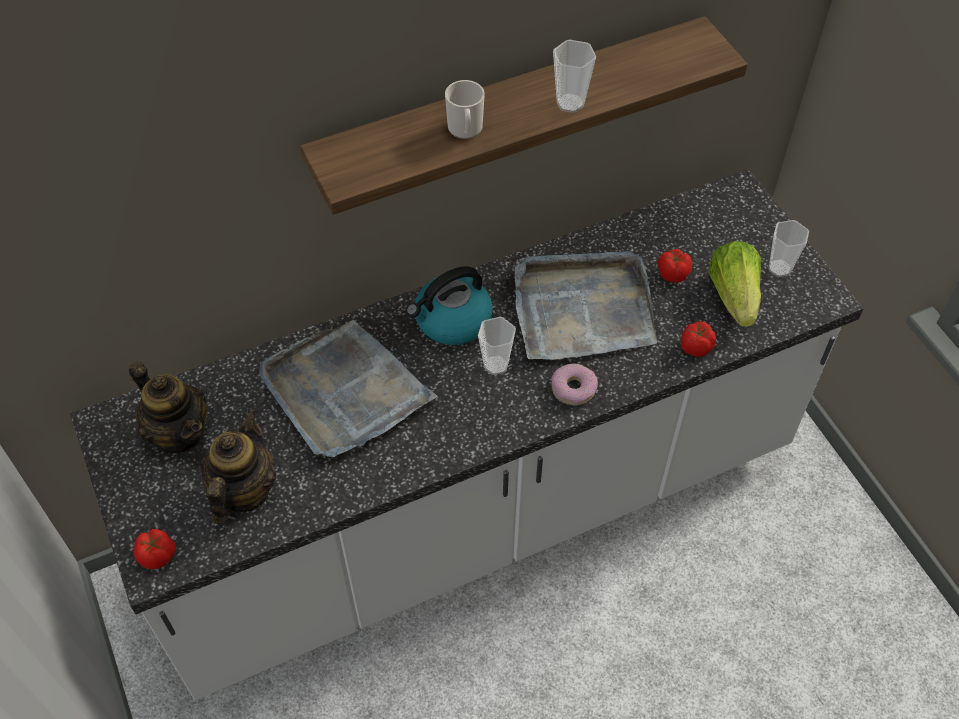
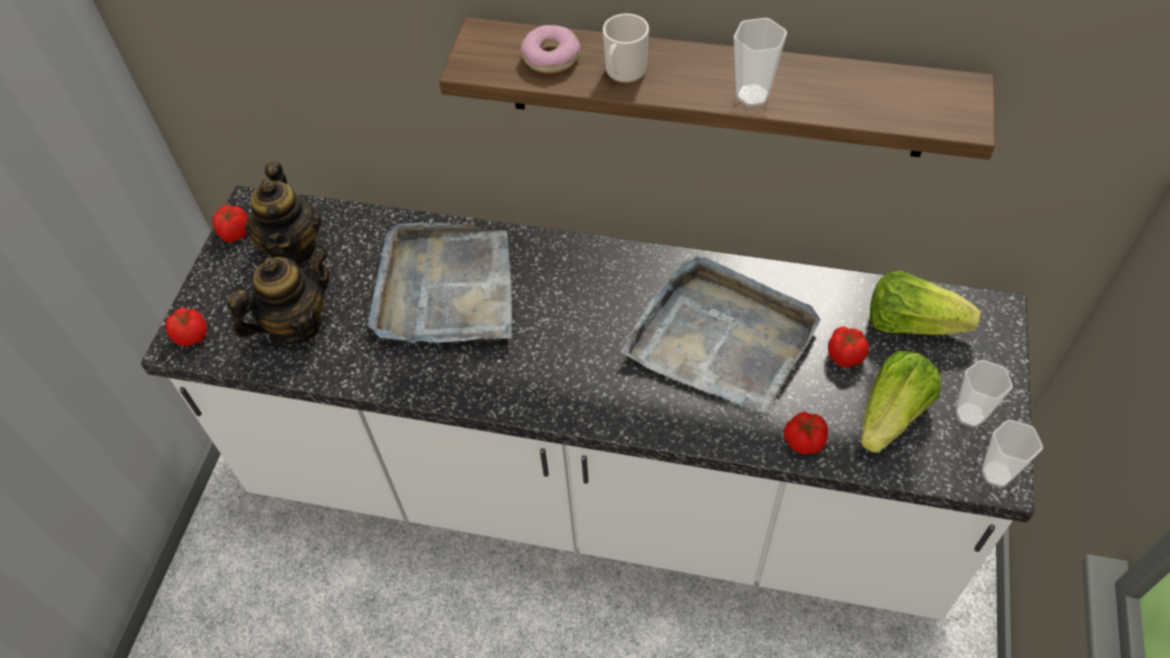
camera: 40 degrees right, 0 degrees up
(112, 452) = (235, 233): none -> tomato
(452, 321) = (590, 280): kettle -> none
(496, 365) = (594, 343): cup -> cup (996, 474)
(573, 388) = (646, 407): donut -> donut (551, 57)
(696, 228) = (911, 323): none -> lettuce

